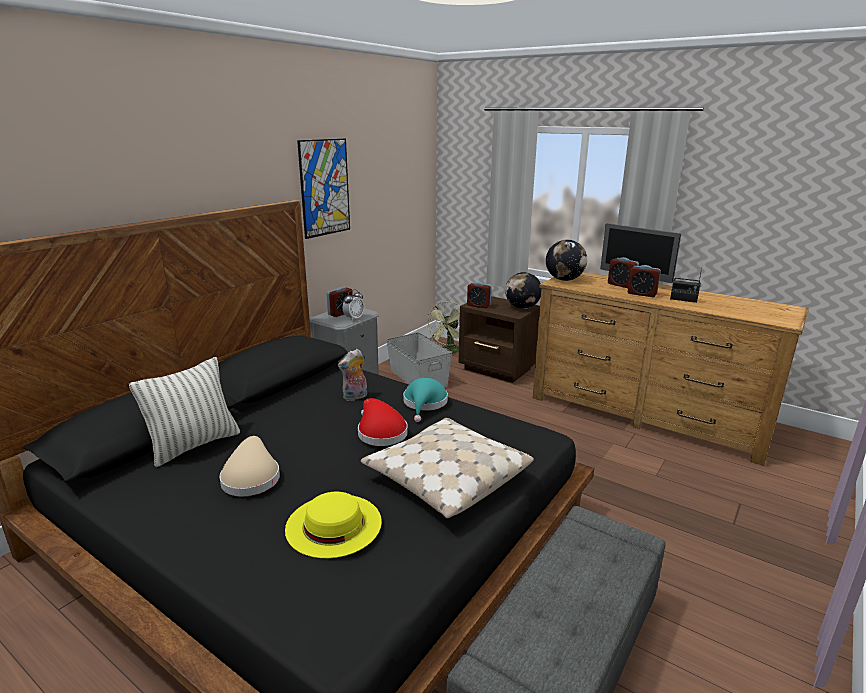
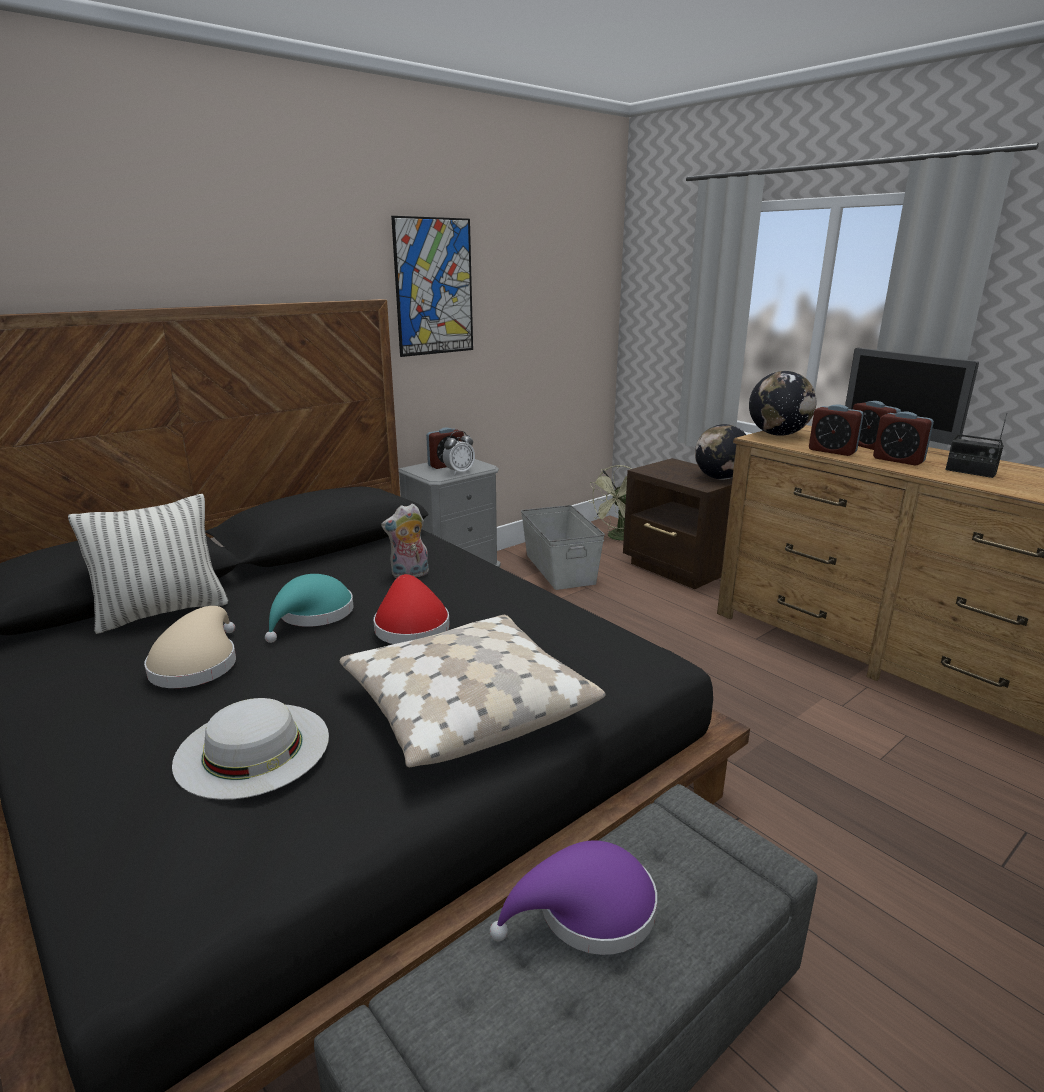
camera: 15 degrees right, 0 degrees up
(334, 524) = (253, 748): yellow hat -> white hat
(424, 404) = (500, 594): turquoise hat -> turquoise hat (313, 615)
(478, 305) = (655, 471): alarm clock -> alarm clock (832, 451)
(560, 581) = (587, 911): none -> purple hat

